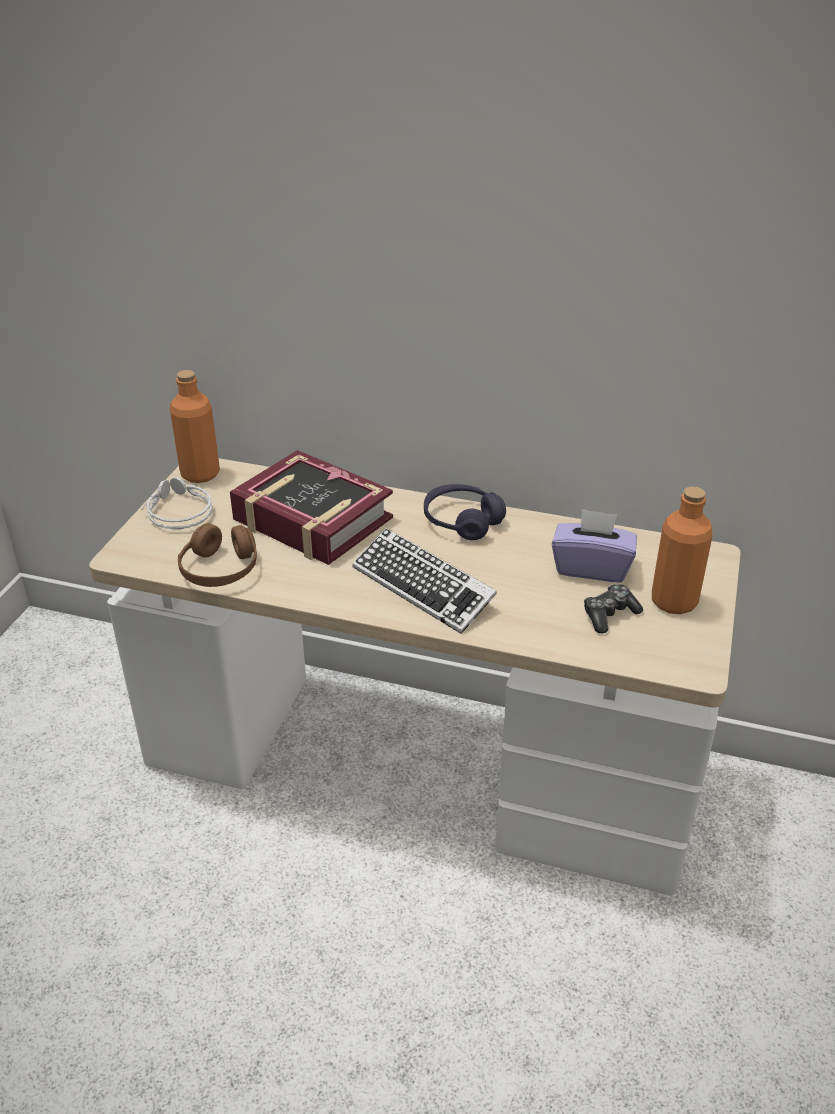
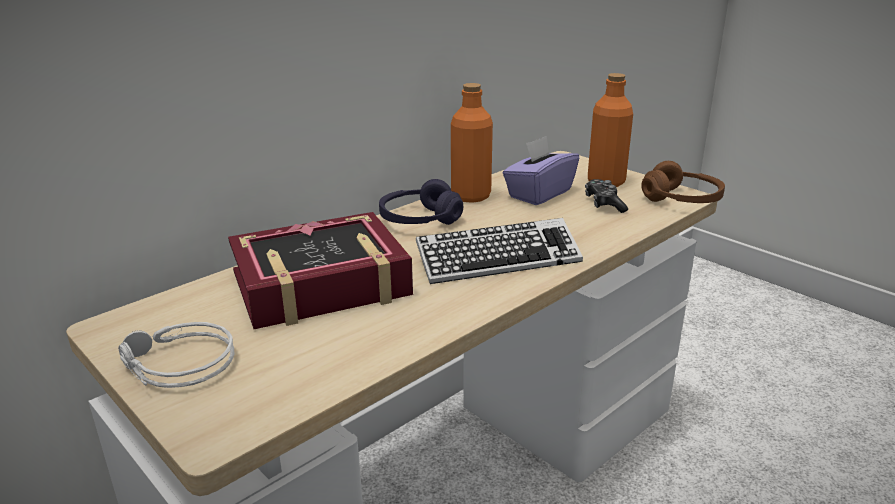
camera: 60 degrees left, 10 degrees down
(200, 474) = (122, 330): orange bottle -> orange bottle (471, 196)
(220, 569) = (342, 363): brown headphones -> brown headphones (681, 199)

